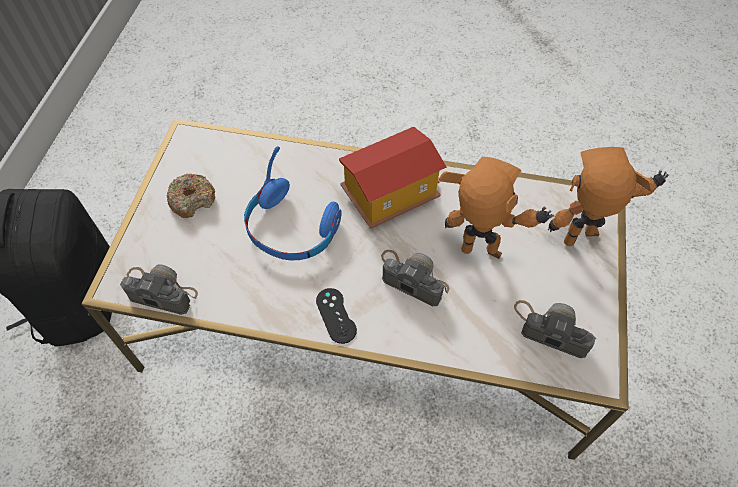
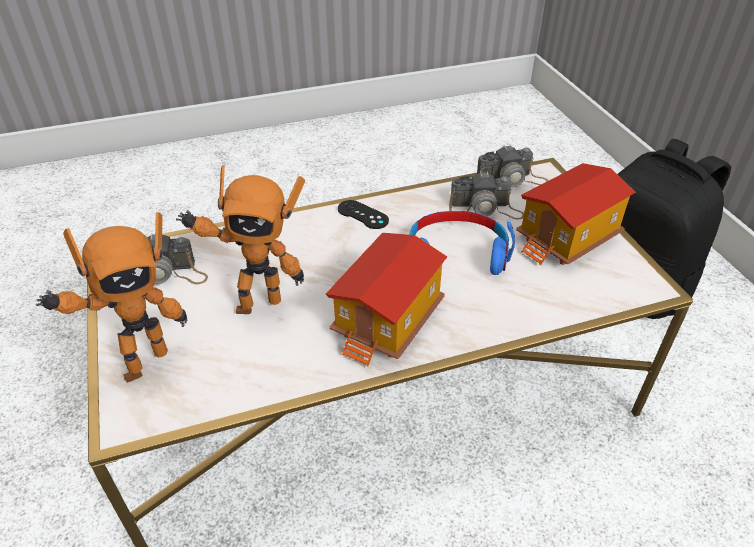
camera: 150 degrees right, 15 degrees down
(192, 200) = (568, 239): donut -> toy house
(411, 277) = (317, 261): camera -> camera (485, 209)

